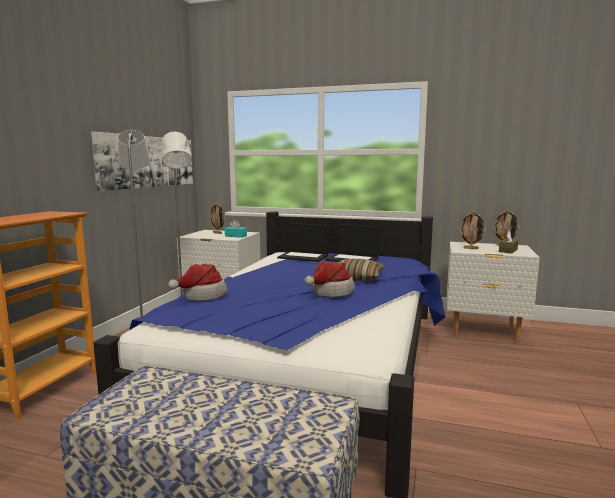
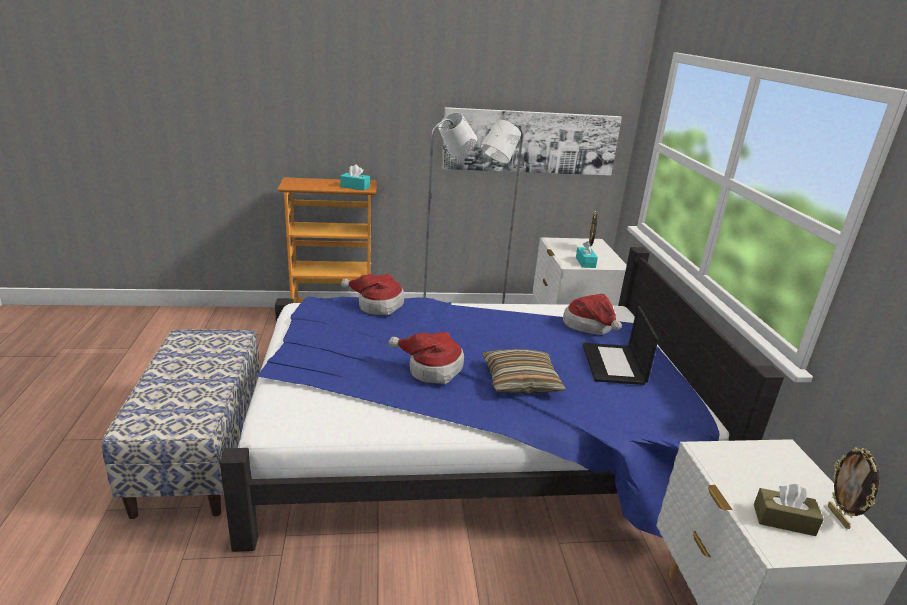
camera: 65 degrees right, 15 degrees up
(55, 214) = (355, 187): none -> turquoise tissue box
(304, 256) = (590, 327): laptop -> hat
(471, 248) = (746, 466): picture frame -> none

